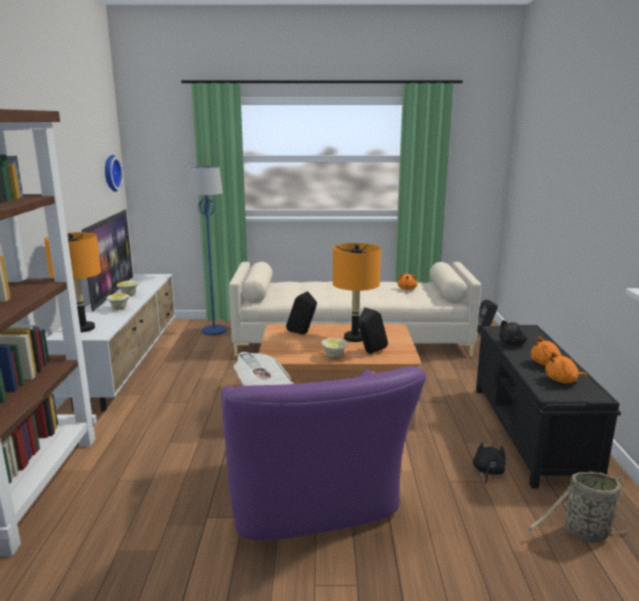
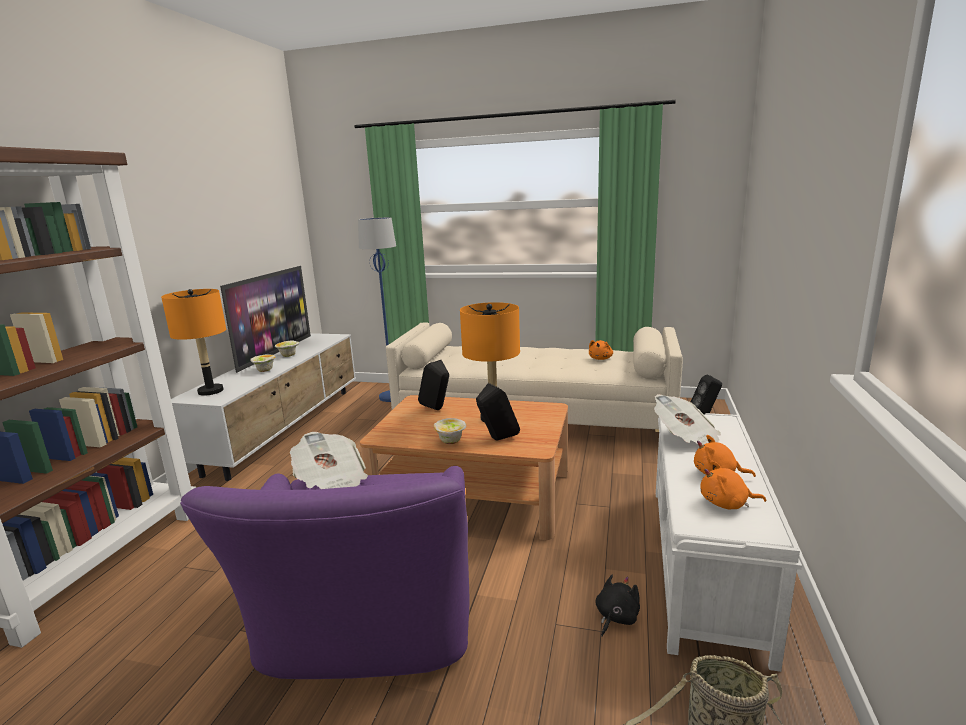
camera: 15 degrees right, 0 degrees up
(110, 173) = (284, 227): wall clock -> none
(513, 343) = (687, 439): black plush toy -> newspaper
(530, 433) = (704, 564): black bench -> white bench

